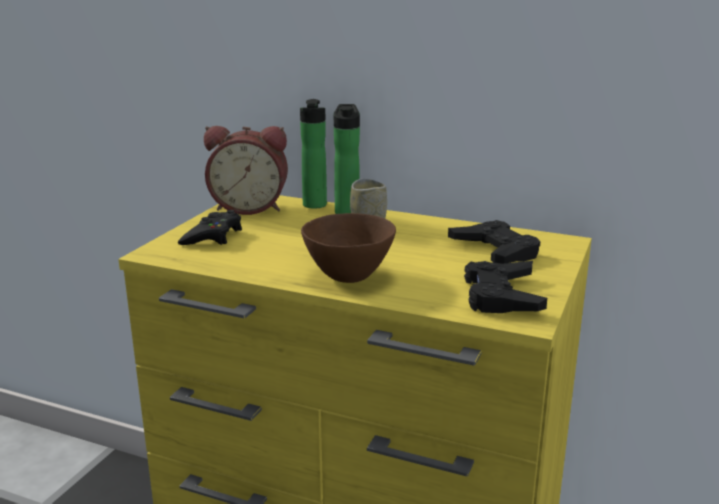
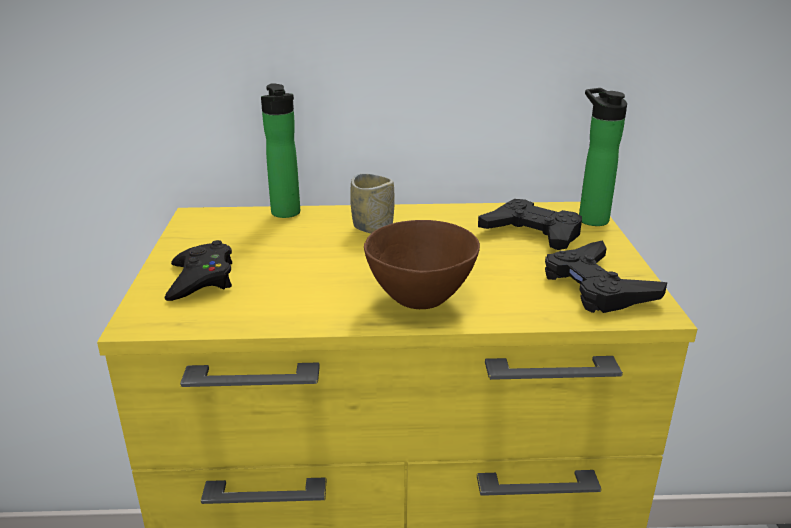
camera: 25 degrees left, 5 degrees up
(250, 207) = (210, 230): alarm clock -> none
(347, 211) = (331, 214): bottle -> bottle (590, 218)

